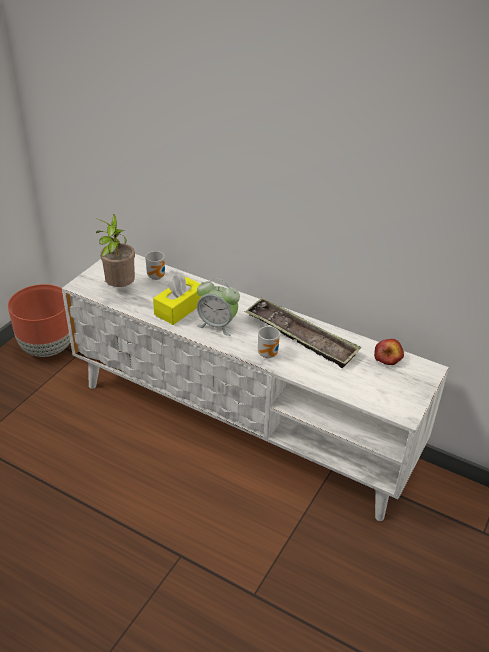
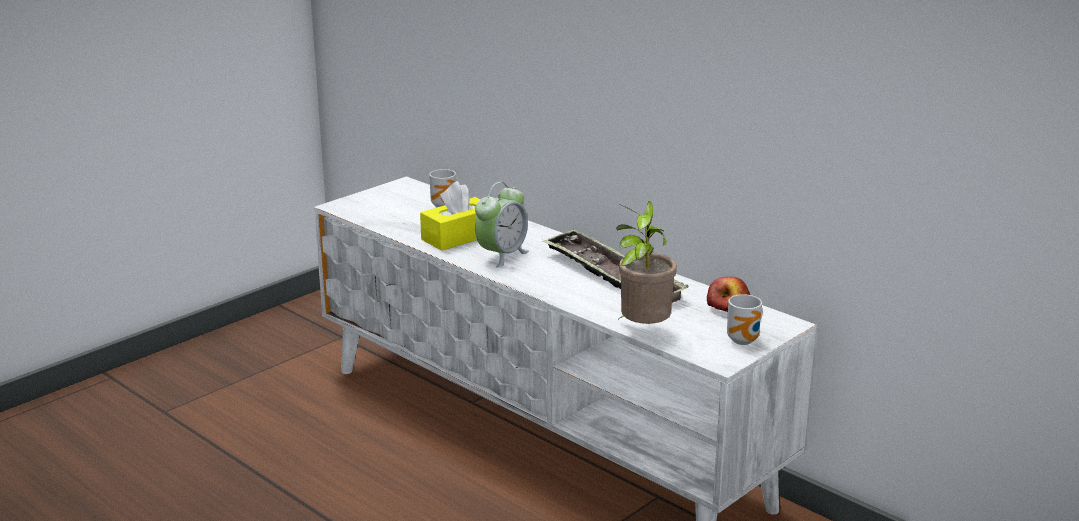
camera: 15 degrees right, 15 degrees down
(48, 347) = (303, 326): brown planter -> none
(119, 288) = (388, 212): potted plant -> potted plant (642, 330)
(217, 325) = (502, 255): alarm clock -> alarm clock turned 90 degrees counterclockwise
(269, 354) = (558, 288): mug -> mug (745, 340)

